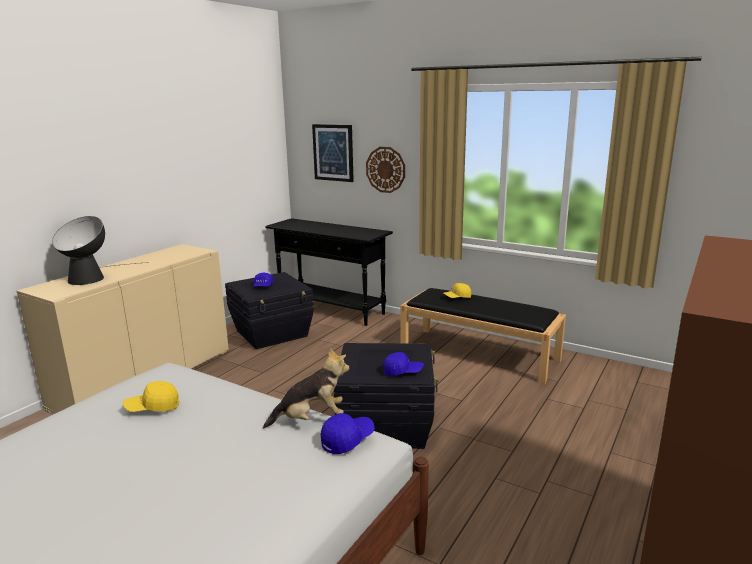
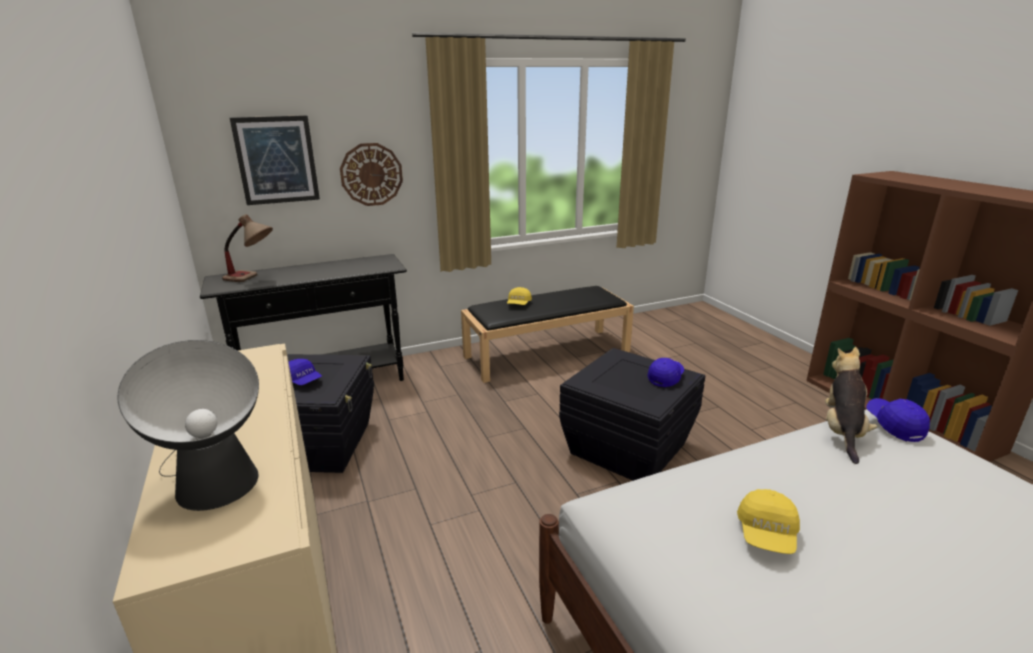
camera: 55 degrees left, 5 degrees up
(300, 224) = (253, 278): none -> table lamp

